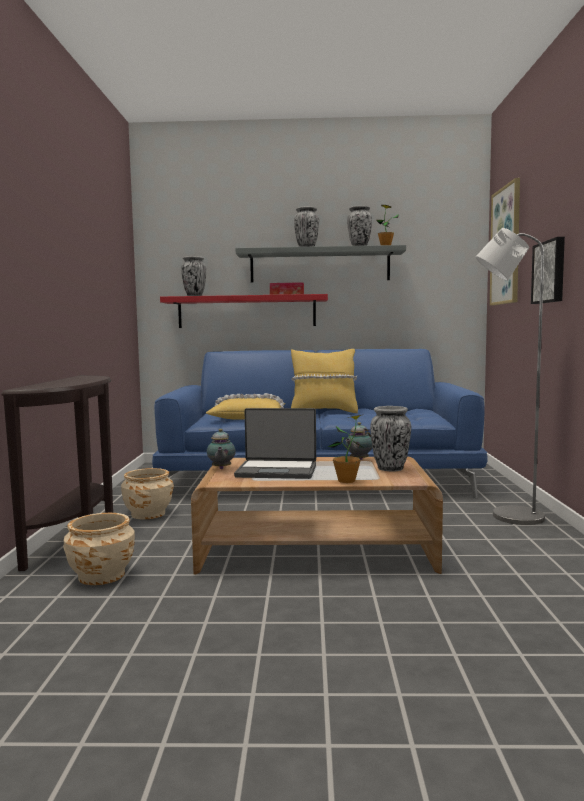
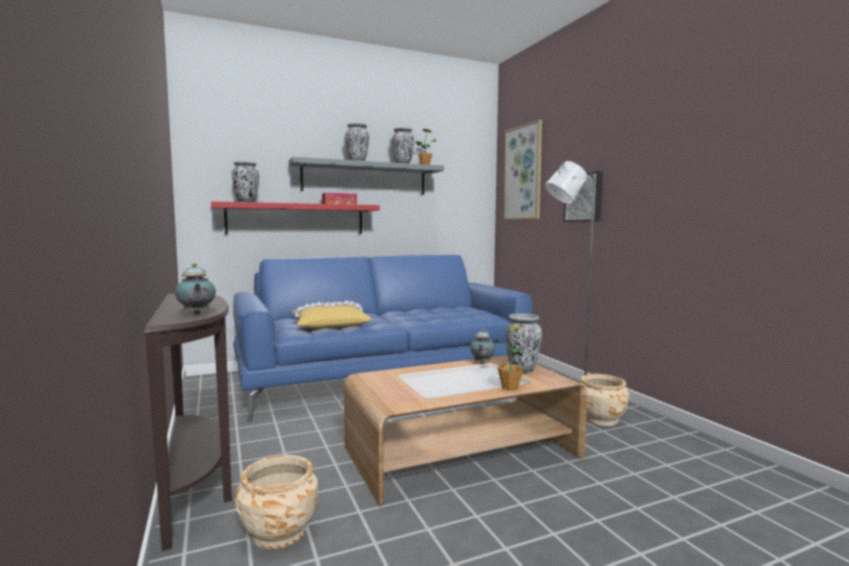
camera: 25 degrees left, 0 degrees up
(148, 514) = (254, 440): beige planter -> beige planter (601, 419)
(221, 469) = (375, 387): teapot -> teapot (196, 314)
(277, 471) = (432, 384): laptop -> none
(323, 412) = (387, 314): yellow pillow -> none

